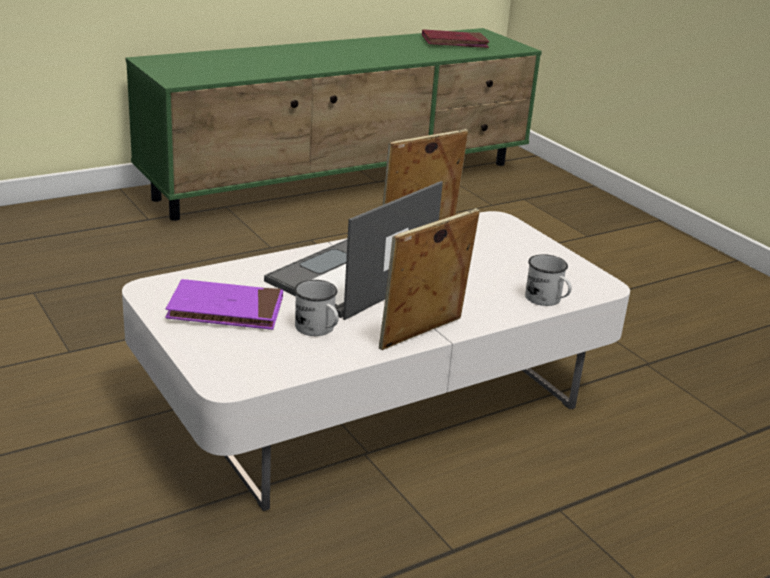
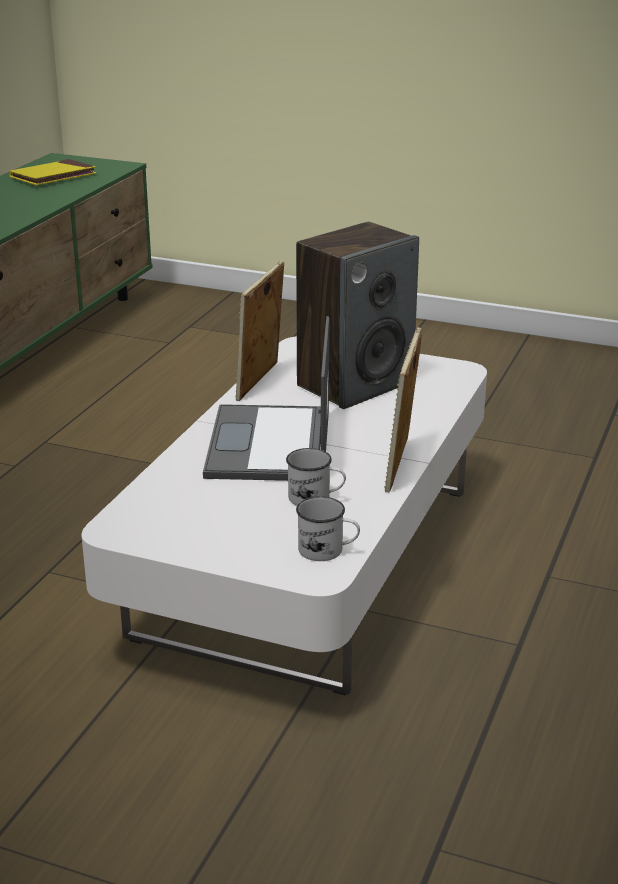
camera: 35 degrees left, 0 degrees up
(226, 310) = (213, 517): purple book -> none
(454, 42) = (53, 177): red book -> yellow book
(491, 262) = (355, 384): none -> speaker
(547, 300) = (441, 398): white mug -> white mug (328, 551)

